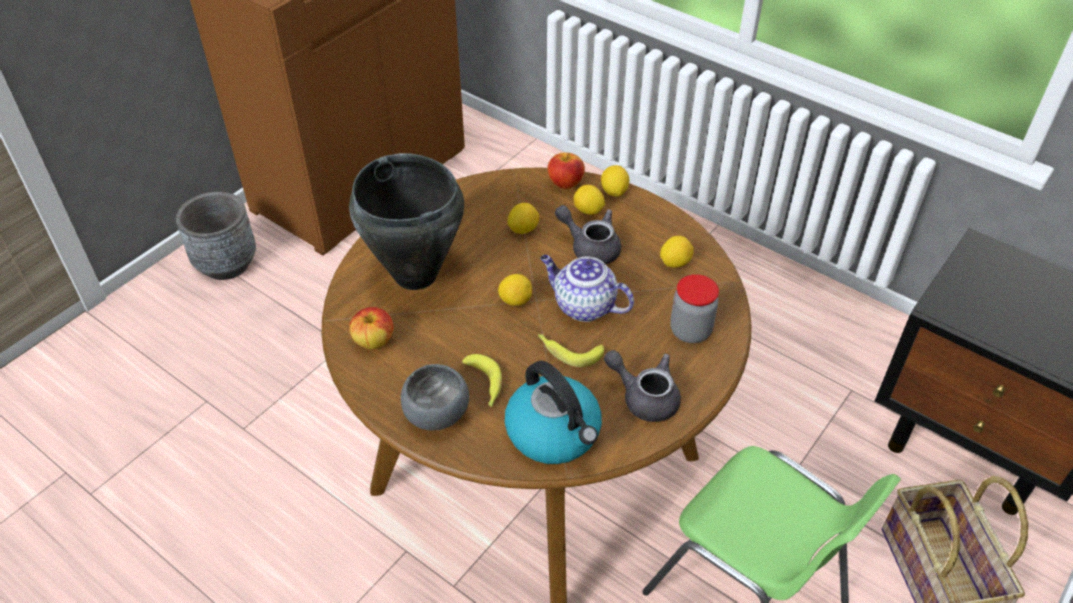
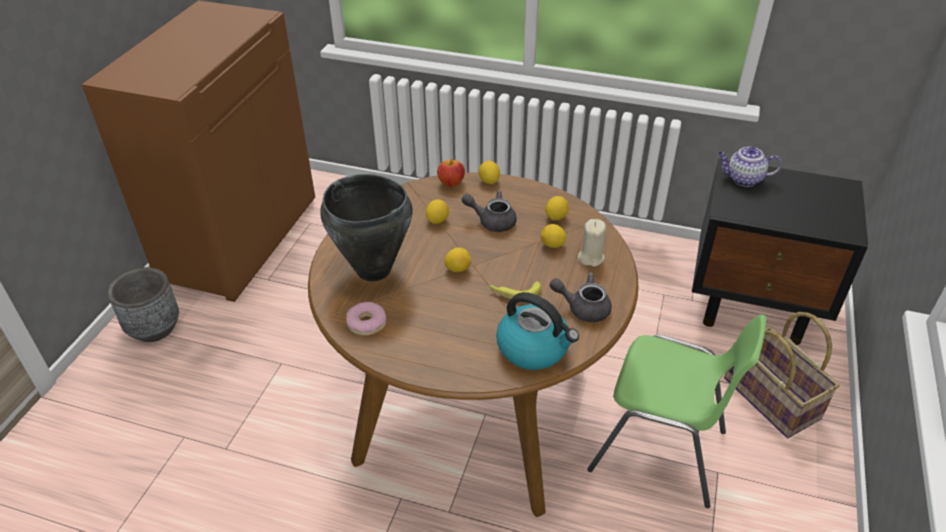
camera: 20 degrees left, 5 degrees down
(374, 341) = (367, 323): apple -> donut
(438, 413) = (443, 359): grey bowl -> none
(484, 385) = (466, 331): banana -> none
(583, 306) = (508, 260): teapot -> teapot (743, 179)
(588, 211) = (477, 198): lemon -> lemon (552, 245)
(690, 331) = (590, 258): jar -> beige candle

